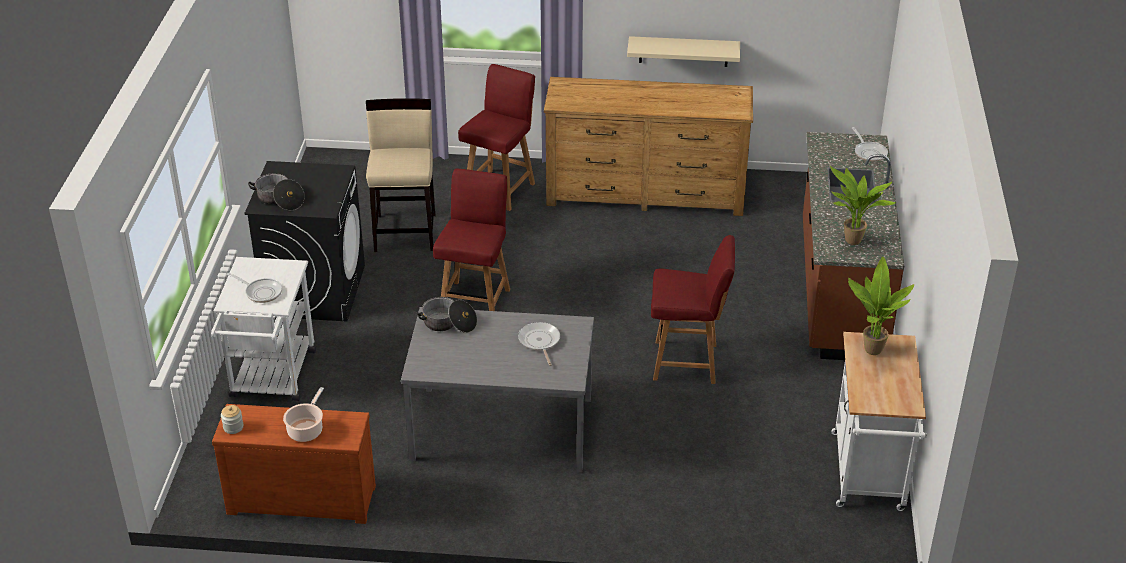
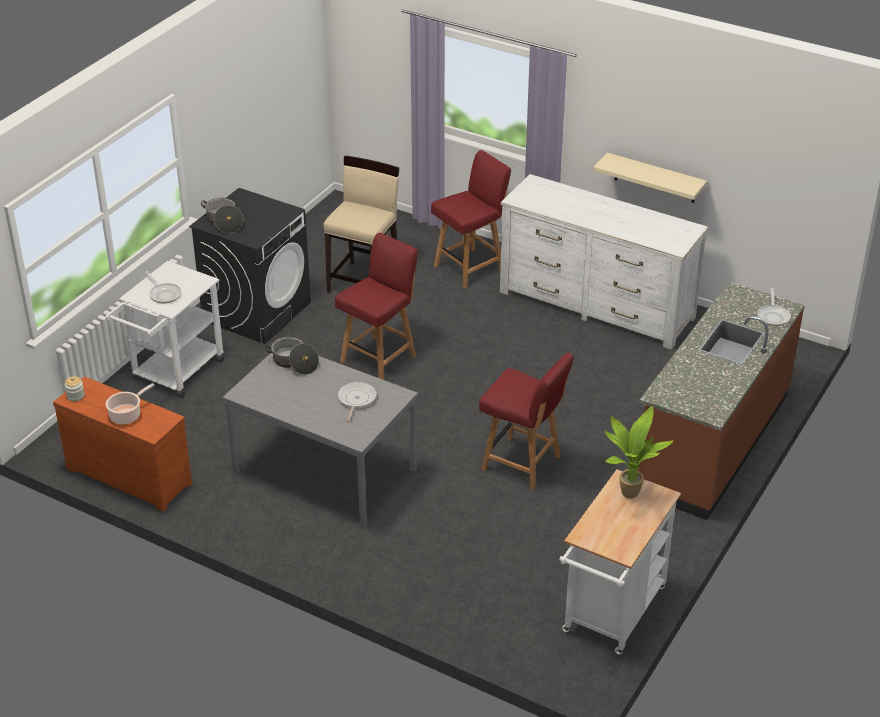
camera: 25 degrees right, 0 degrees up
(645, 193) = (596, 305): brown dresser -> white dresser
(851, 243) = (688, 393): potted plant -> none

